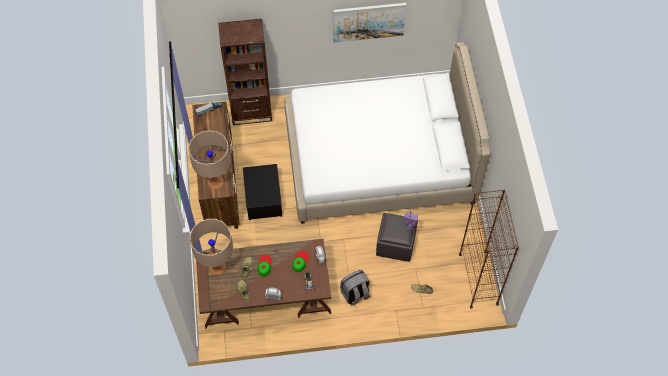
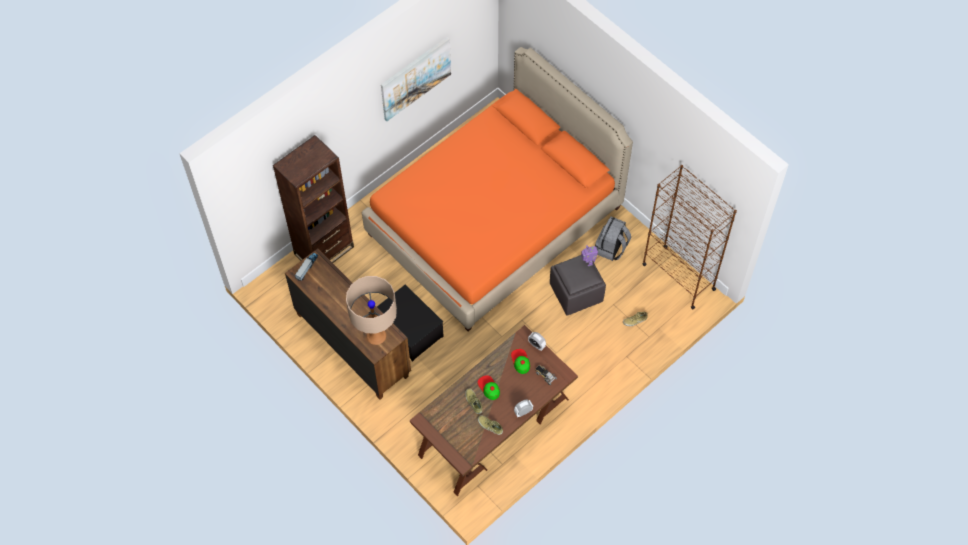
camera: 35 degrees left, 0 degrees up
(217, 267) = (443, 419): beige table lamp -> none
(355, 294) = (576, 366): grey backpack -> grey backpack (611, 248)
(379, 160) = (494, 221): white bed -> orange bed

